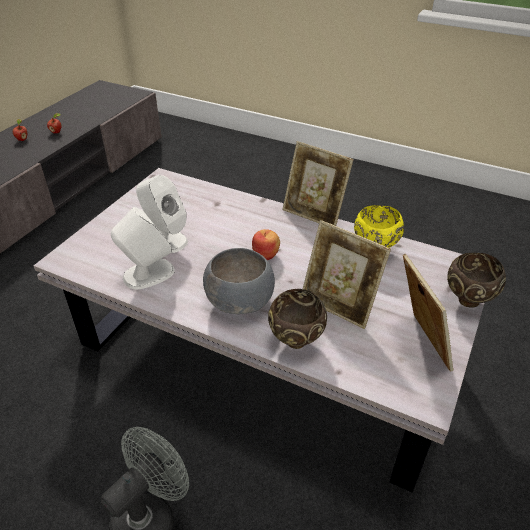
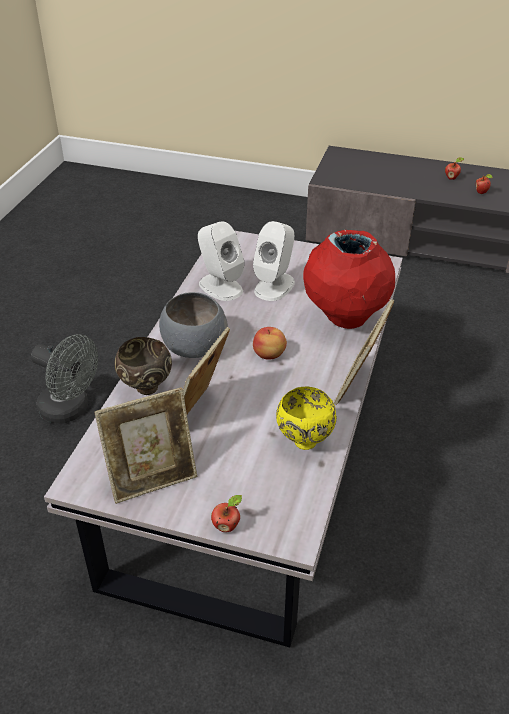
camera: 80 degrees right, 0 degrees up
(230, 207) = (345, 318): none -> red vase
(467, 301) = (227, 526): brown bowl -> apple

